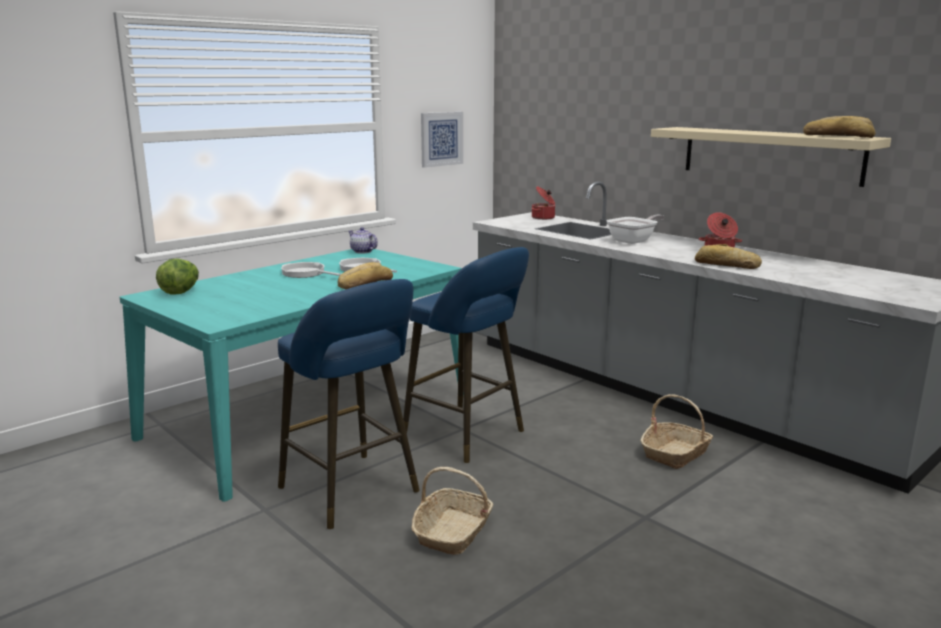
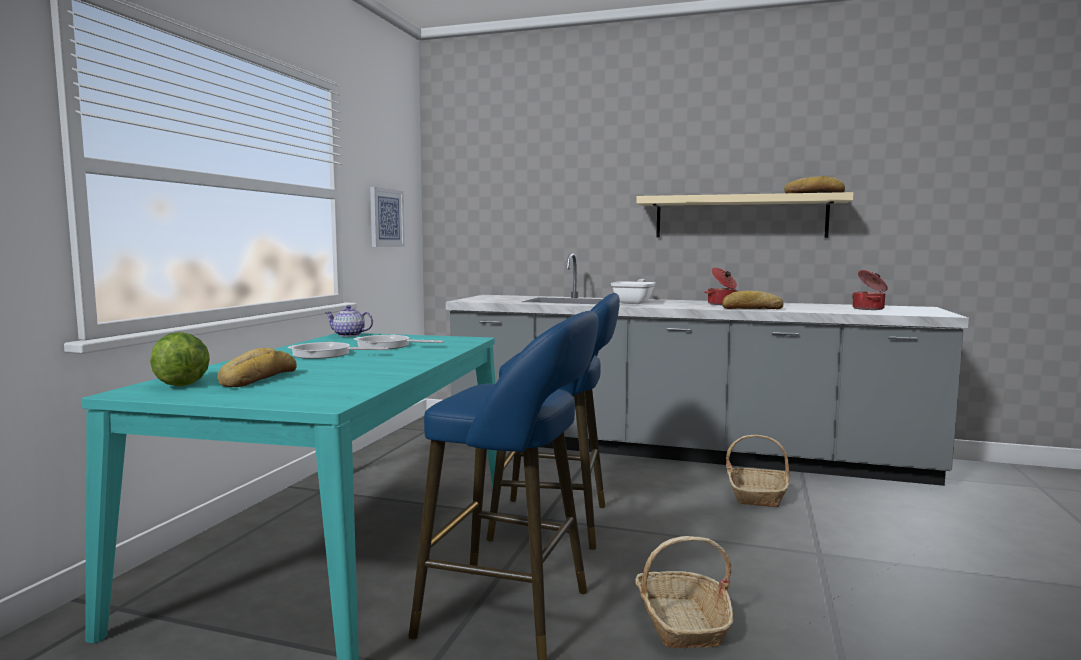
camera: 30 degrees left, 10 degrees down
(364, 283) = (422, 355): bread -> bread (256, 379)
(543, 218) = (506, 296): cooking pot -> cooking pot (869, 309)

